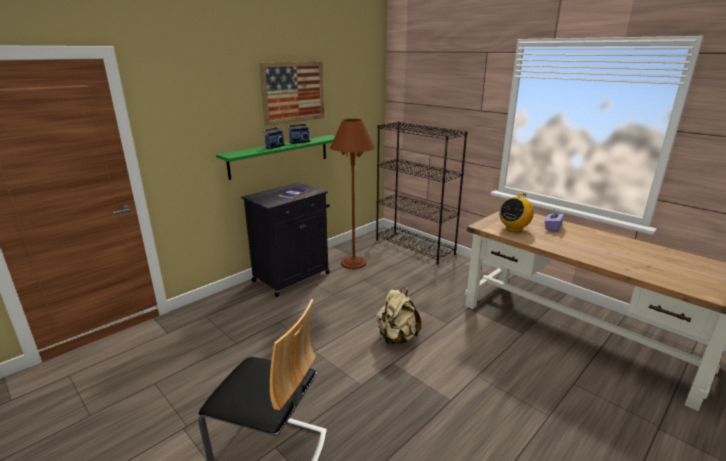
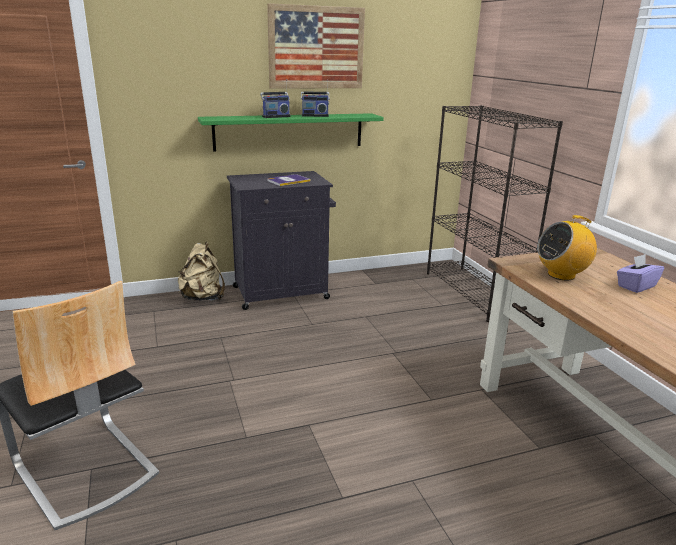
camera: 25 degrees right, 0 degrees up
(353, 263) = (371, 294): brown floor lamp -> none
(396, 338) = (342, 397): beige backpack -> beige backpack (203, 298)

